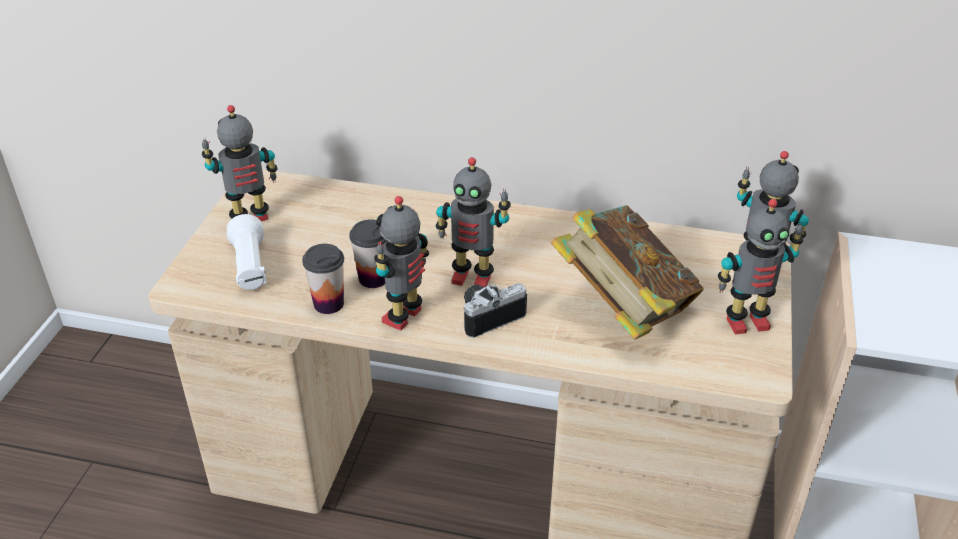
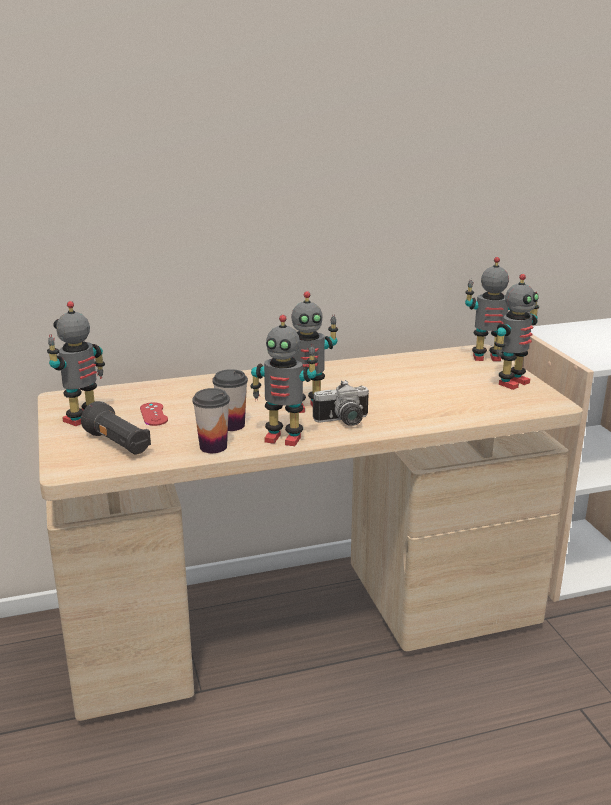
camera: 30 degrees left, 15 degrees down
(250, 267) = (118, 444): white flashlight -> black flashlight
(316, 235) = (153, 414): none -> red game controller
(405, 317) = (283, 438): toy robot -> toy robot turned 75 degrees counterclockwise
(488, 315) = (344, 422): camera -> camera turned 135 degrees counterclockwise
(623, 308) = (430, 395): book -> none

